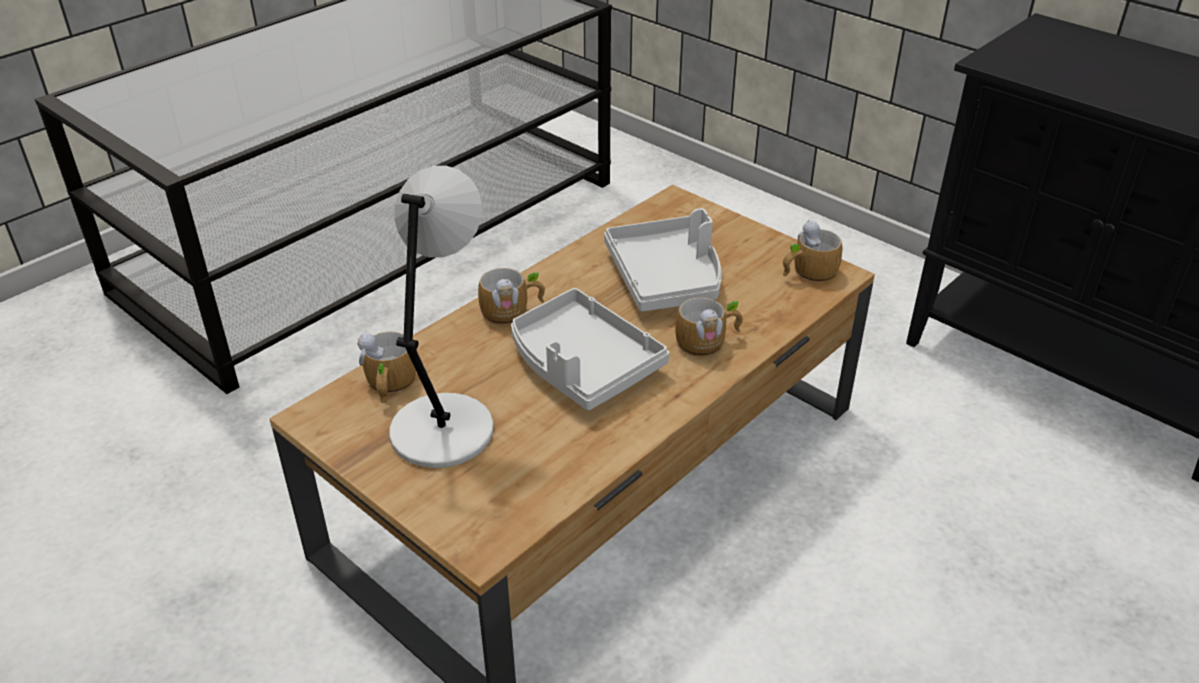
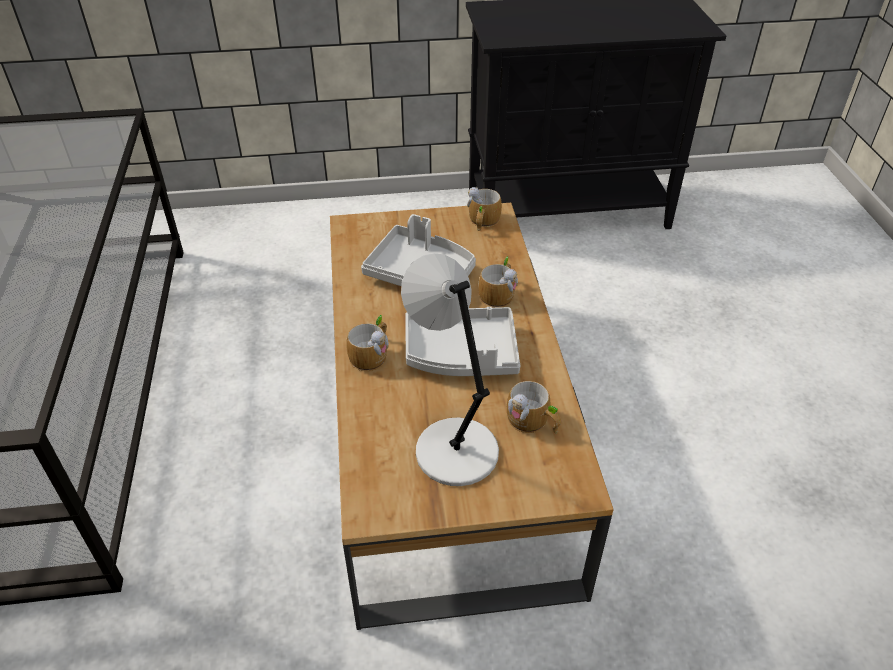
camera: 50 degrees left, 5 degrees up
(389, 385) = (379, 454): mug -> mug (533, 423)

